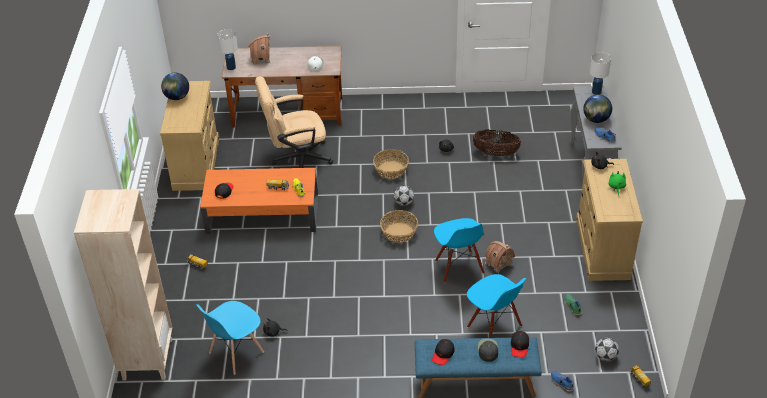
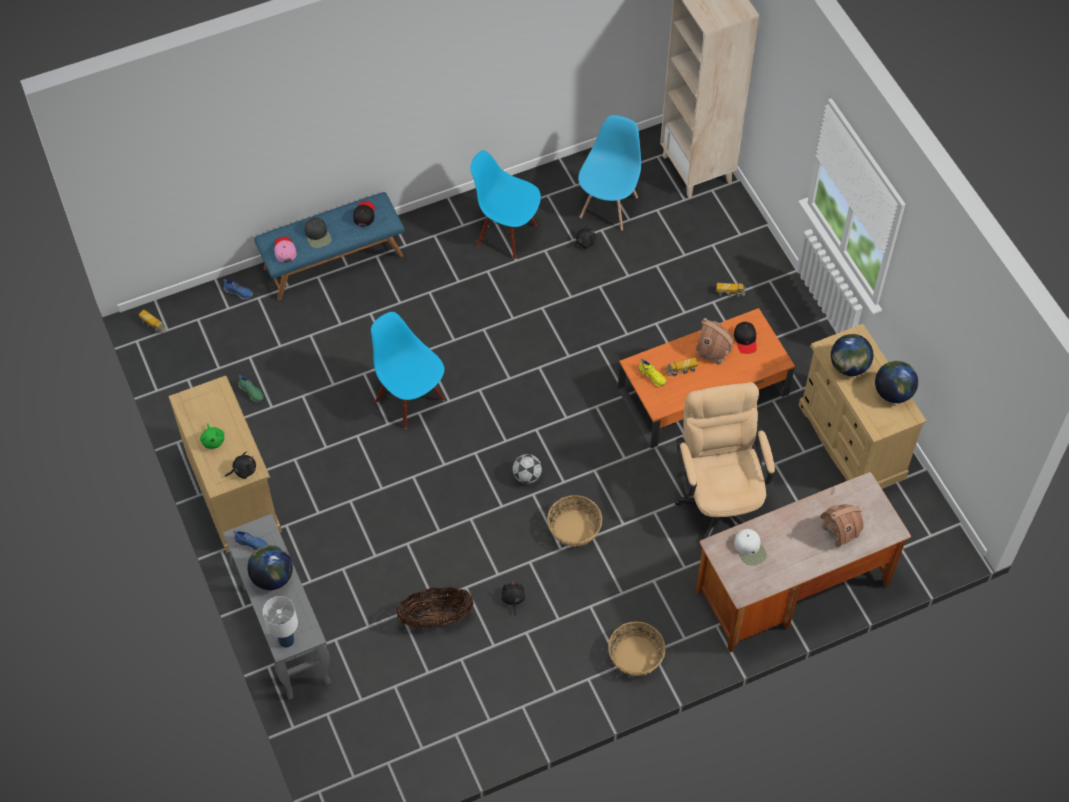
camera: 155 degrees right, 15 degrees up
(189, 115) = (848, 366): none -> globe
(231, 67) = (871, 496): white table lamp -> none
(296, 159) = (719, 500): beige office chair -> beige office chair turned 60 degrees counterclockwise
(399, 232) = (510, 425): basket -> basket (636, 656)
(494, 326) = (337, 333): blue chair -> blue chair (506, 234)
(498, 263) = (362, 422): toy house -> toy house (714, 351)
(519, 346) = (284, 250): black cap -> pink cap
(605, 356) = (197, 339): football -> none

